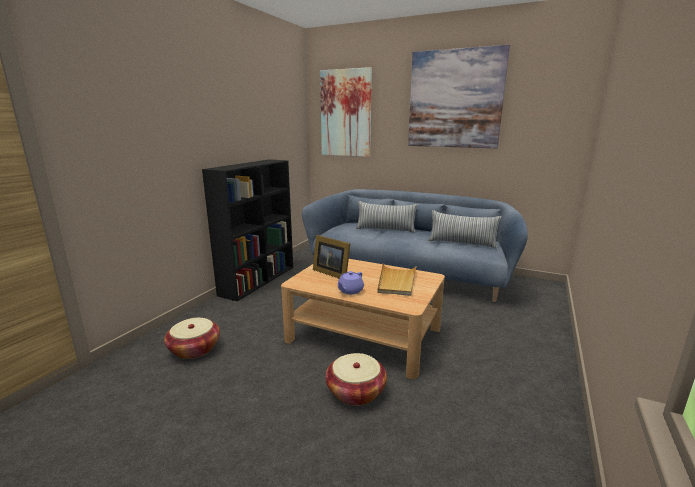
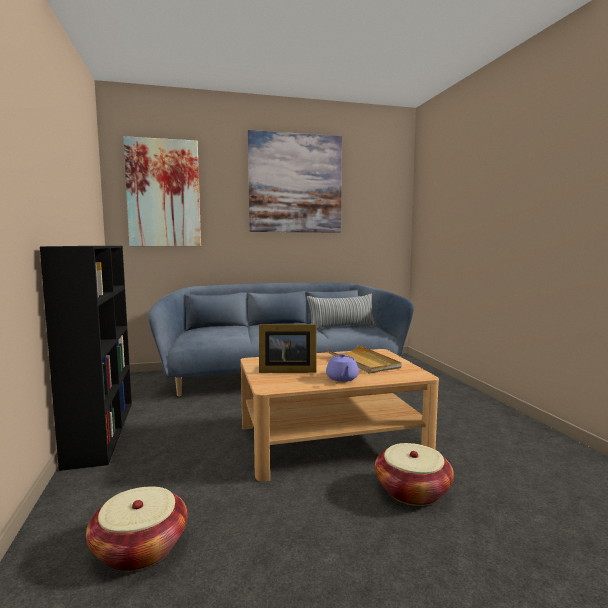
camera: 40 degrees left, 10 degrees down
(385, 229) = (250, 328): pillow -> none

